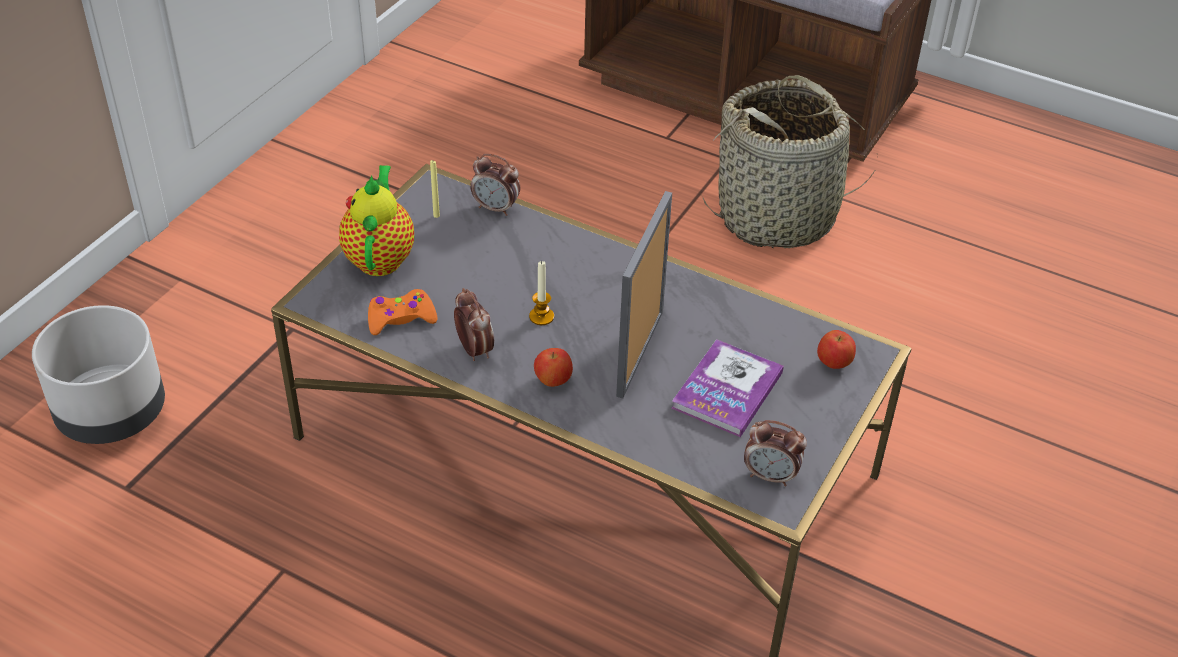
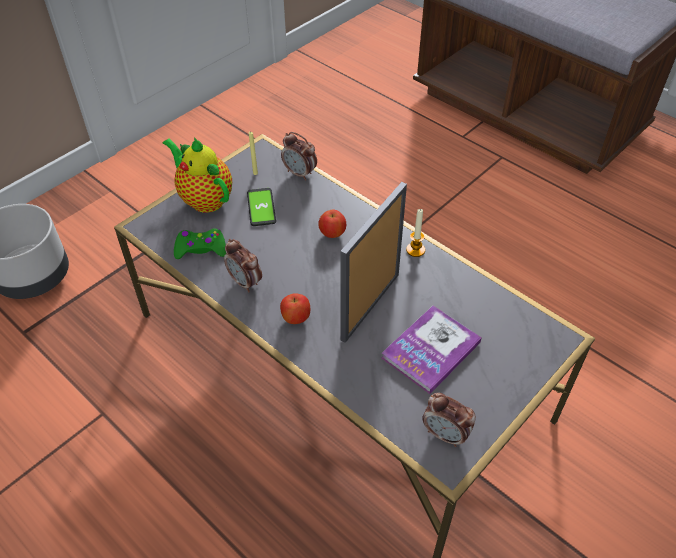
camera: 15 degrees right, 5 degrees up
(380, 257) = (204, 199): teapot -> teapot turned 60 degrees counterclockwise
(400, 318) = (201, 249): orange game controller -> green game controller
(460, 257) = (261, 207): none -> phone
(474, 349) = (245, 282): alarm clock -> alarm clock turned 150 degrees clockwise
(541, 316) = (304, 264): candle -> candle (415, 250)
(778, 215) = (528, 203): basket -> none
(833, 363) = (525, 341): apple -> apple (332, 234)

